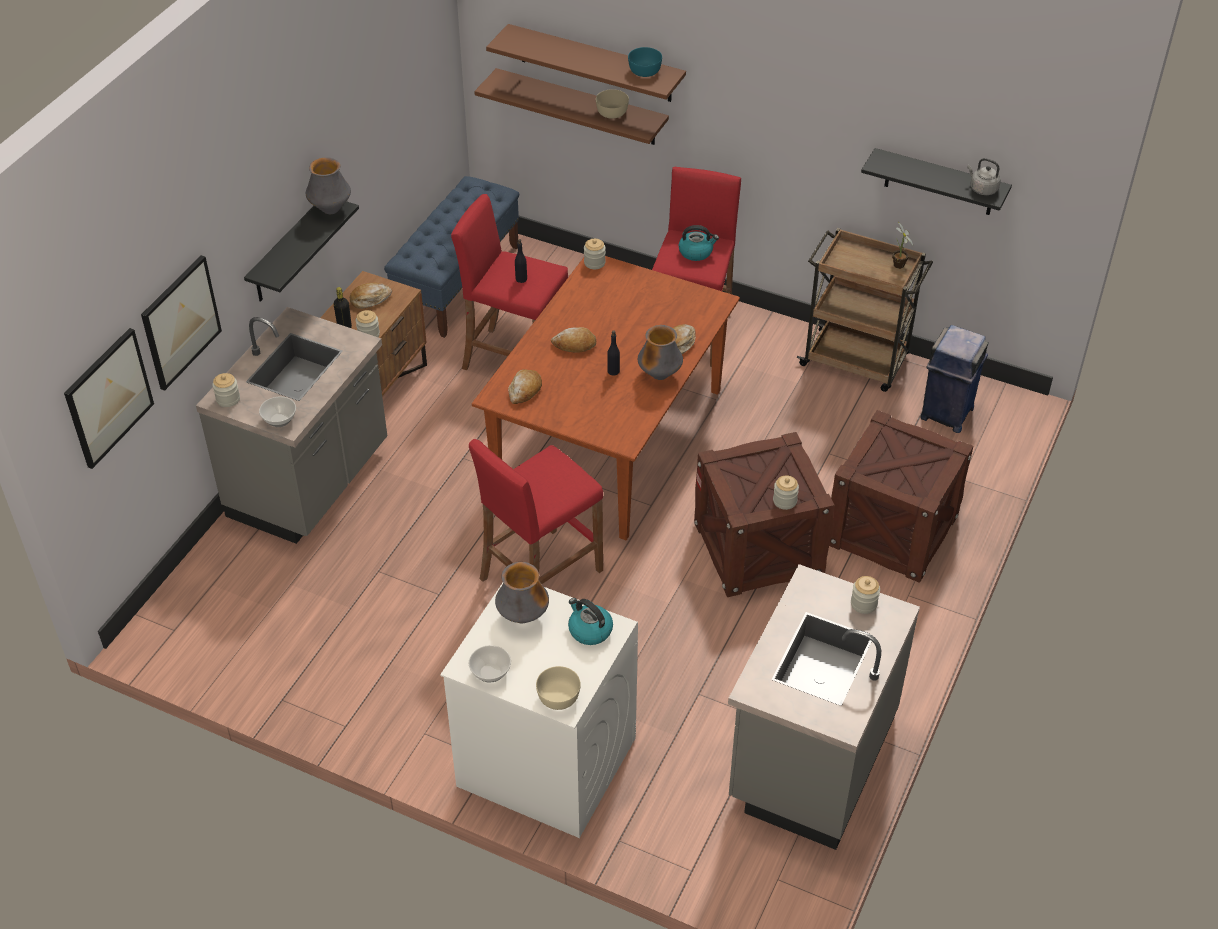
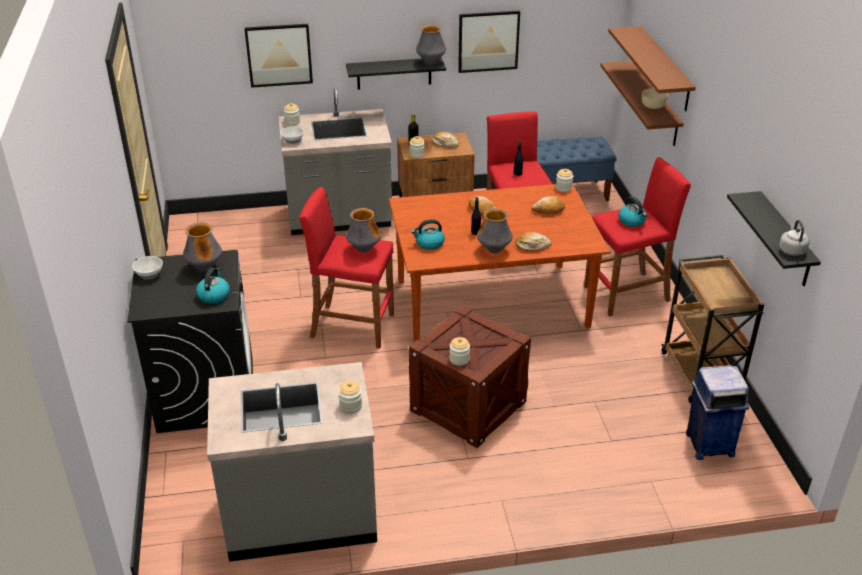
camera: 55 degrees right, 10 degrees down
(108, 397) = (204, 61): picture -> picture (488, 41)
(524, 390) = (420, 210): bread -> bread (548, 210)
(545, 761) = (206, 393): white washing machine -> black washing machine
(551, 474) = (364, 249): none -> vase
(558, 697) = (147, 305): beige bowl -> none
(600, 417) = (429, 243): none -> kettle
(645, 71) = (670, 75): turquoise bowl -> none
(892, 529) = (557, 464): crate -> none
(898, 266) = (736, 301): potted plant -> none

